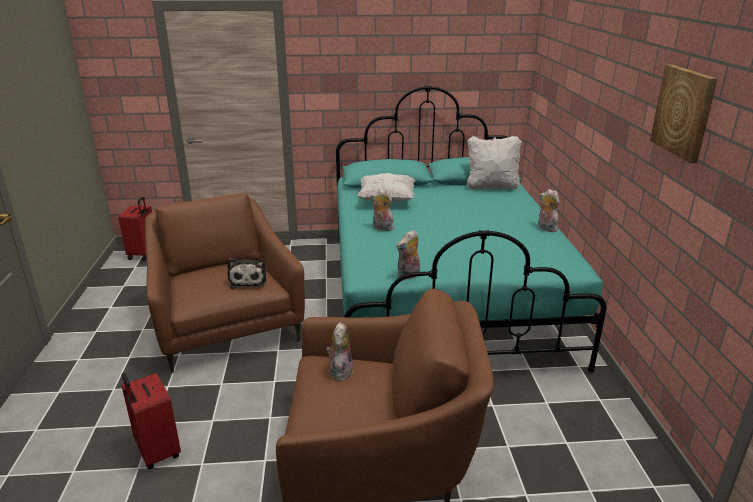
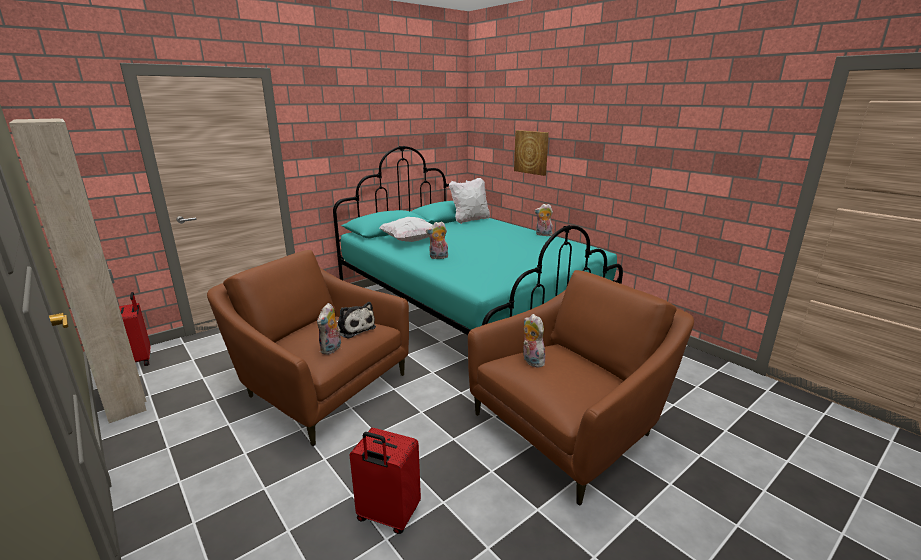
camera: 35 degrees left, 5 degrees down
(109, 282) = (124, 398): none -> beige wardrobe
(409, 276) = (510, 279): plush toy -> plush toy (331, 349)
(684, 112) = (668, 121): picture -> picture (531, 152)

